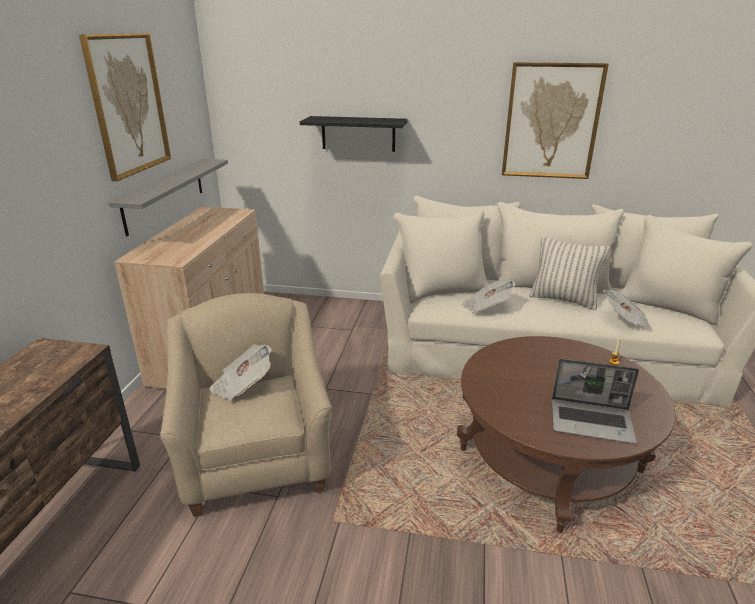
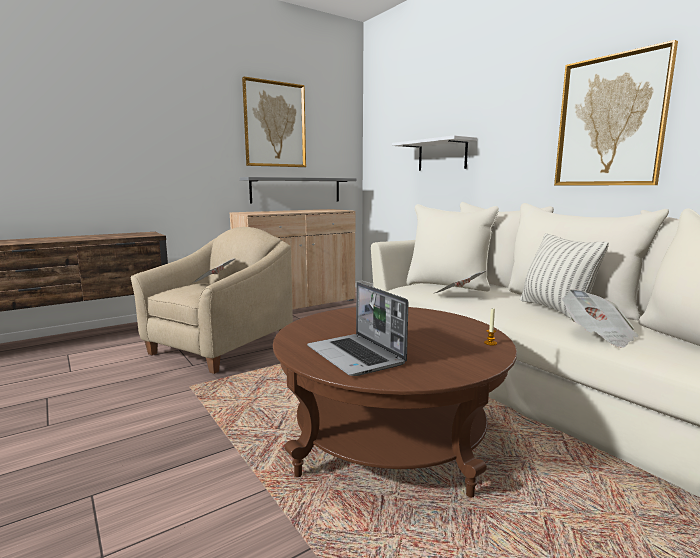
camera: 45 degrees right, 15 degrees down
(358, 133) = (442, 155): black shelf -> white shelf

